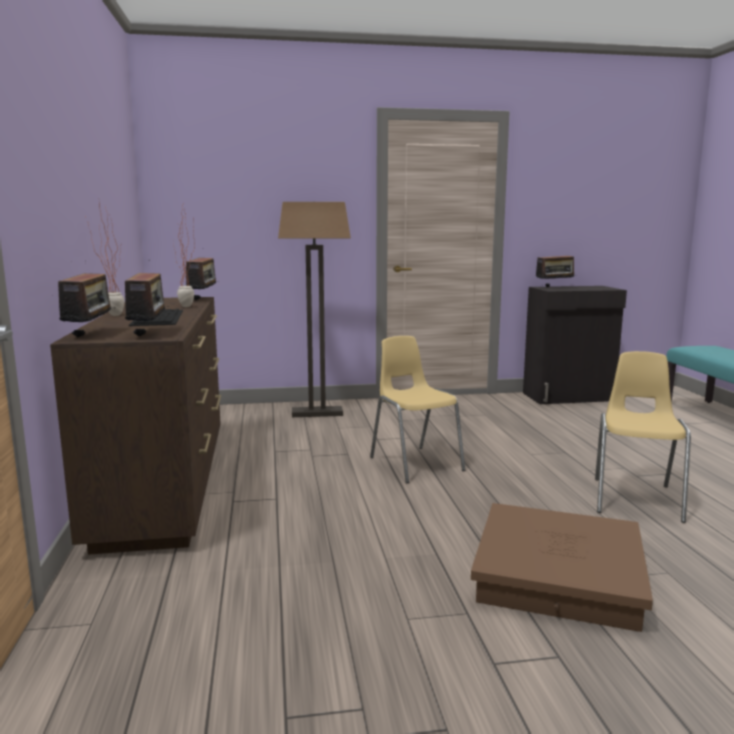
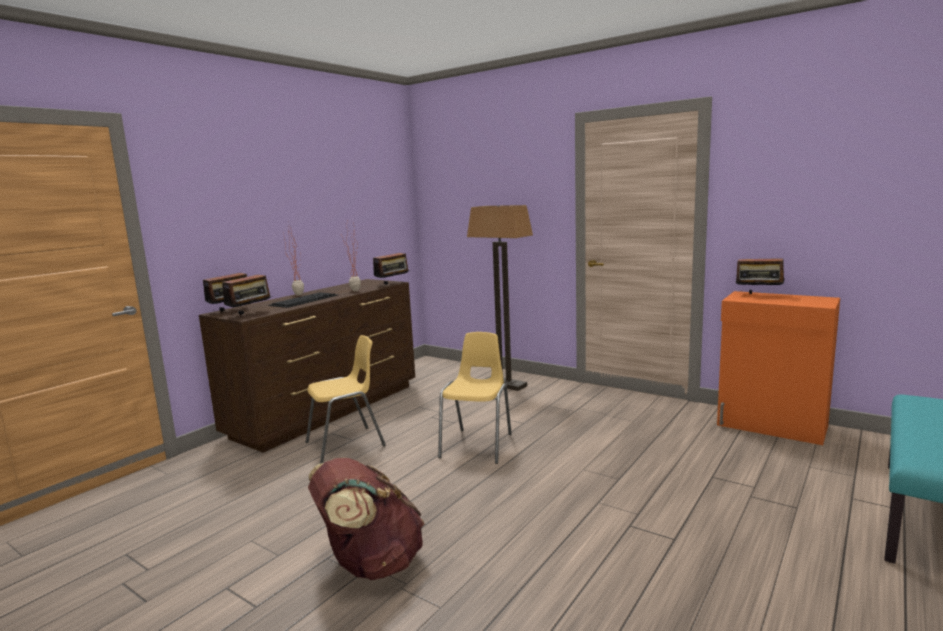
camera: 45 degrees right, 0 degrees up
(557, 575) = (370, 564): brown storage box -> brown backpack
(569, 397) = (772, 426): black cabinet -> orange cabinet
(635, 499) = (572, 543): yellow chair -> yellow chair (346, 444)

